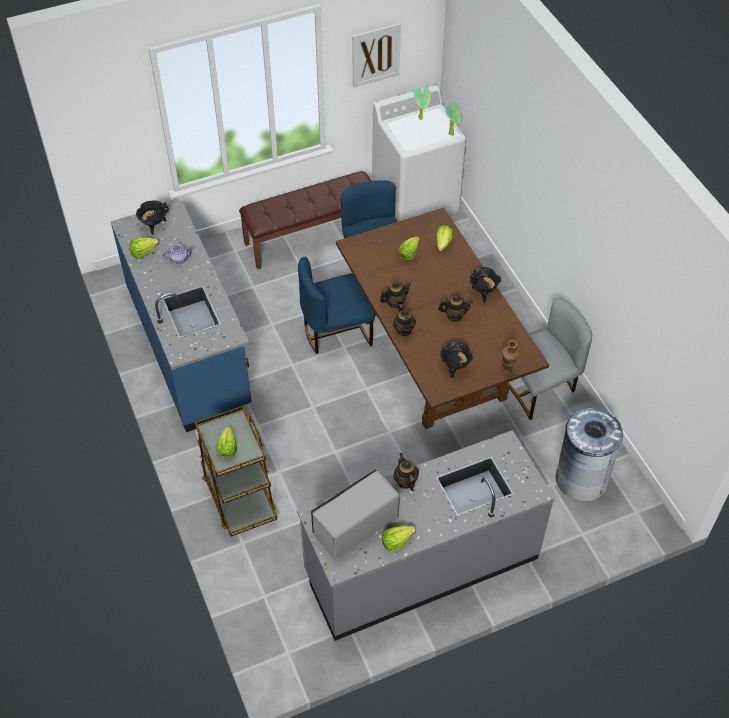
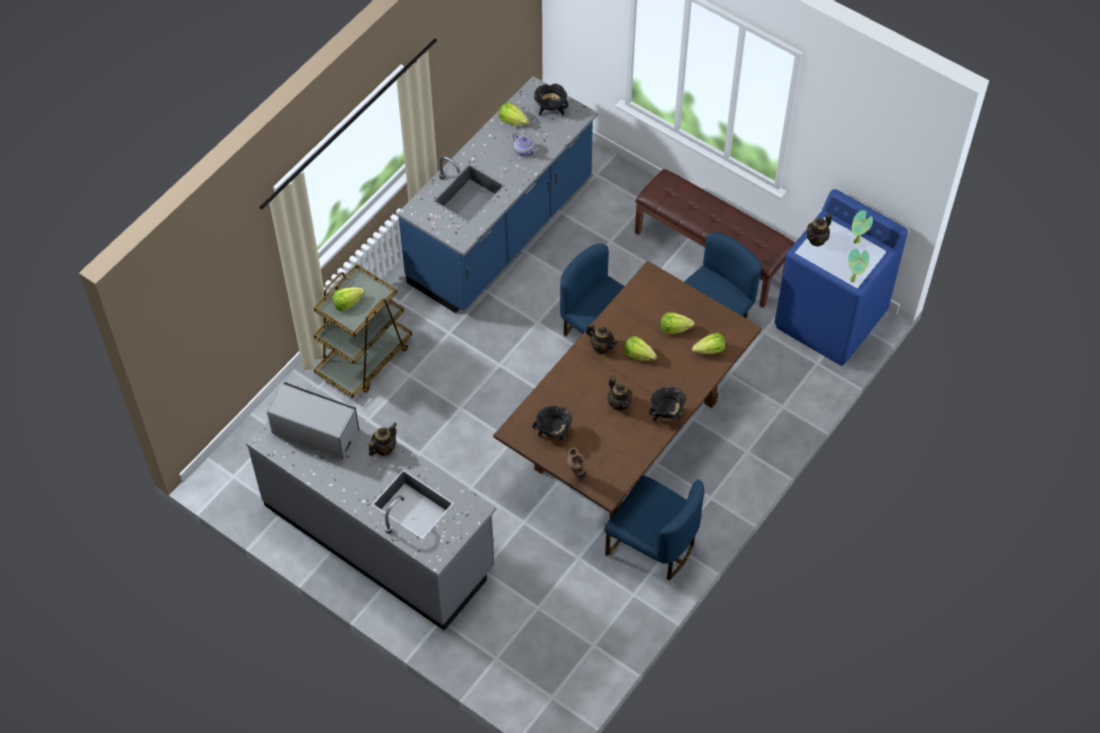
camera: 60 degrees right, 5 degrees up
(376, 55) = (850, 146): picture -> none
(396, 542) = (316, 470): lettuce -> lettuce (638, 354)
(404, 330) = (571, 370): teapot -> teapot (817, 239)
(416, 202) = (830, 320): white washing machine -> blue washing machine
(539, 388) = (652, 546): grey chair -> blue chair
(581, 478) = (562, 631): grey trash can -> none

